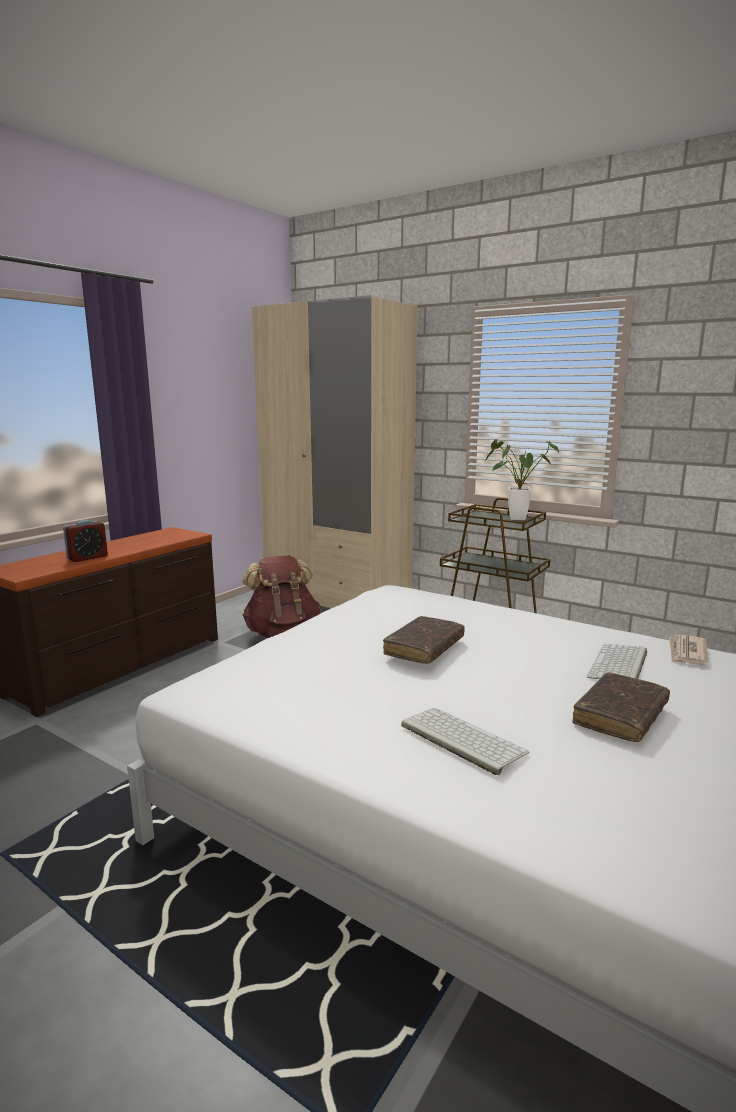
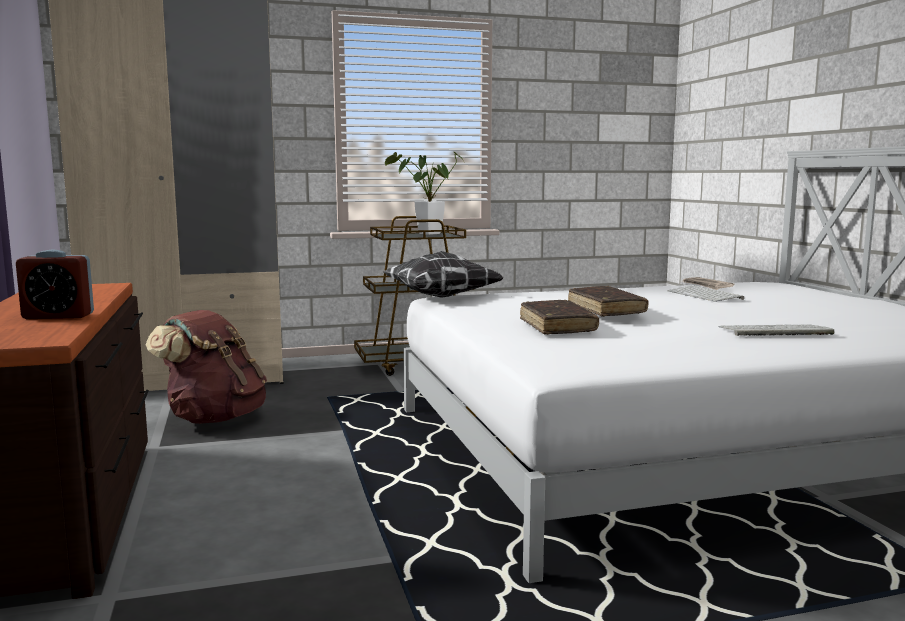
camera: 50 degrees left, 5 degrees down
(87, 558) = (58, 316): alarm clock -> alarm clock turned 90 degrees clockwise
(395, 589) = (442, 297): none -> pillow
(620, 716) = (778, 308): brown book -> brown book (557, 326)

